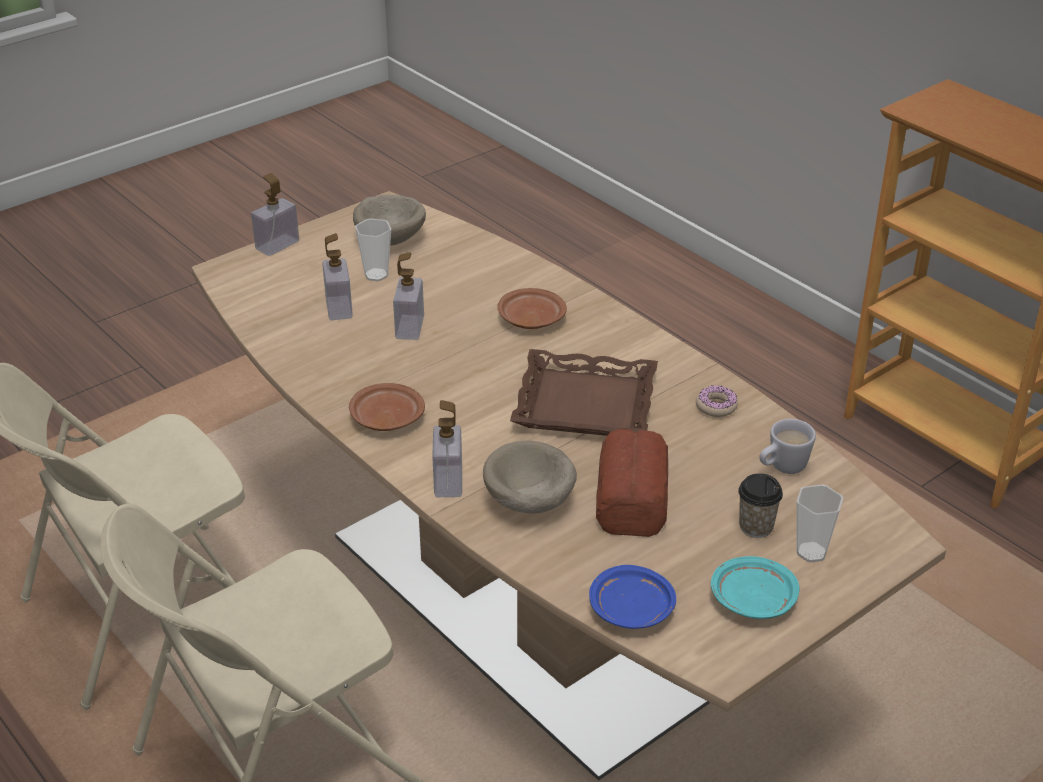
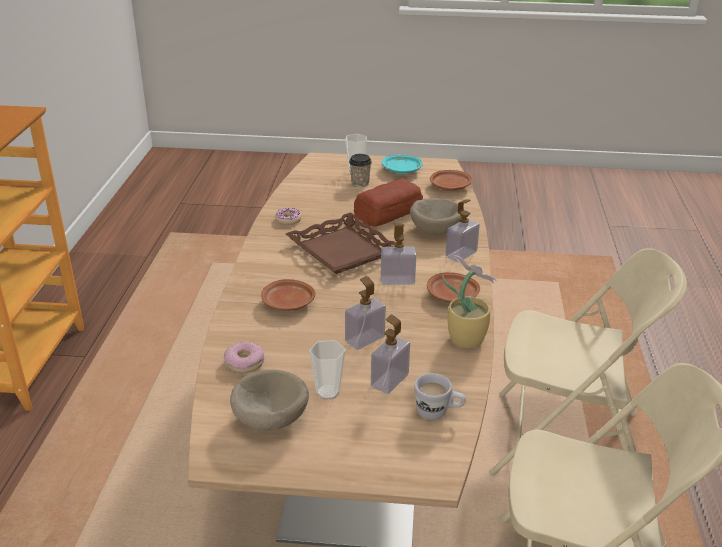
camera: 135 degrees left, 5 degrees down
(277, 245) = (360, 474): soap dispenser -> soap dispenser (397, 280)
(317, 379) = (465, 338): none -> potted plant
(476, 259) = (244, 362): none -> donut
(632, 610) = (450, 186): blue plate -> brown plate
(782, 468) = (311, 191): white mug -> white mug (438, 413)

